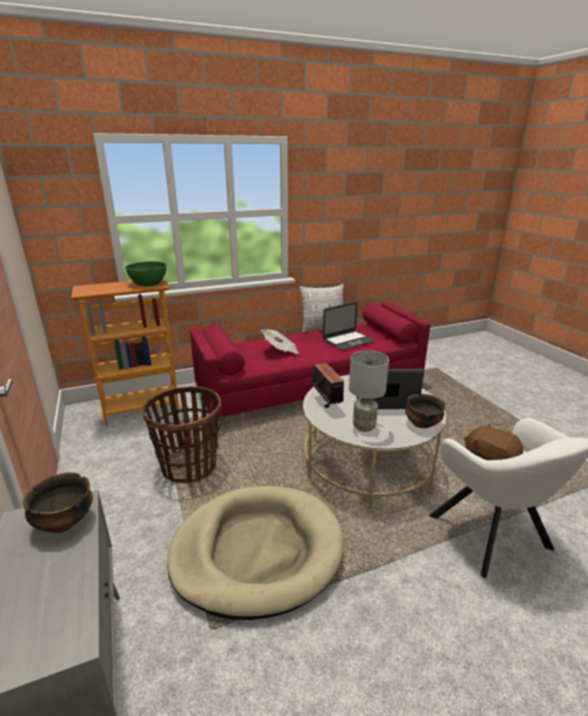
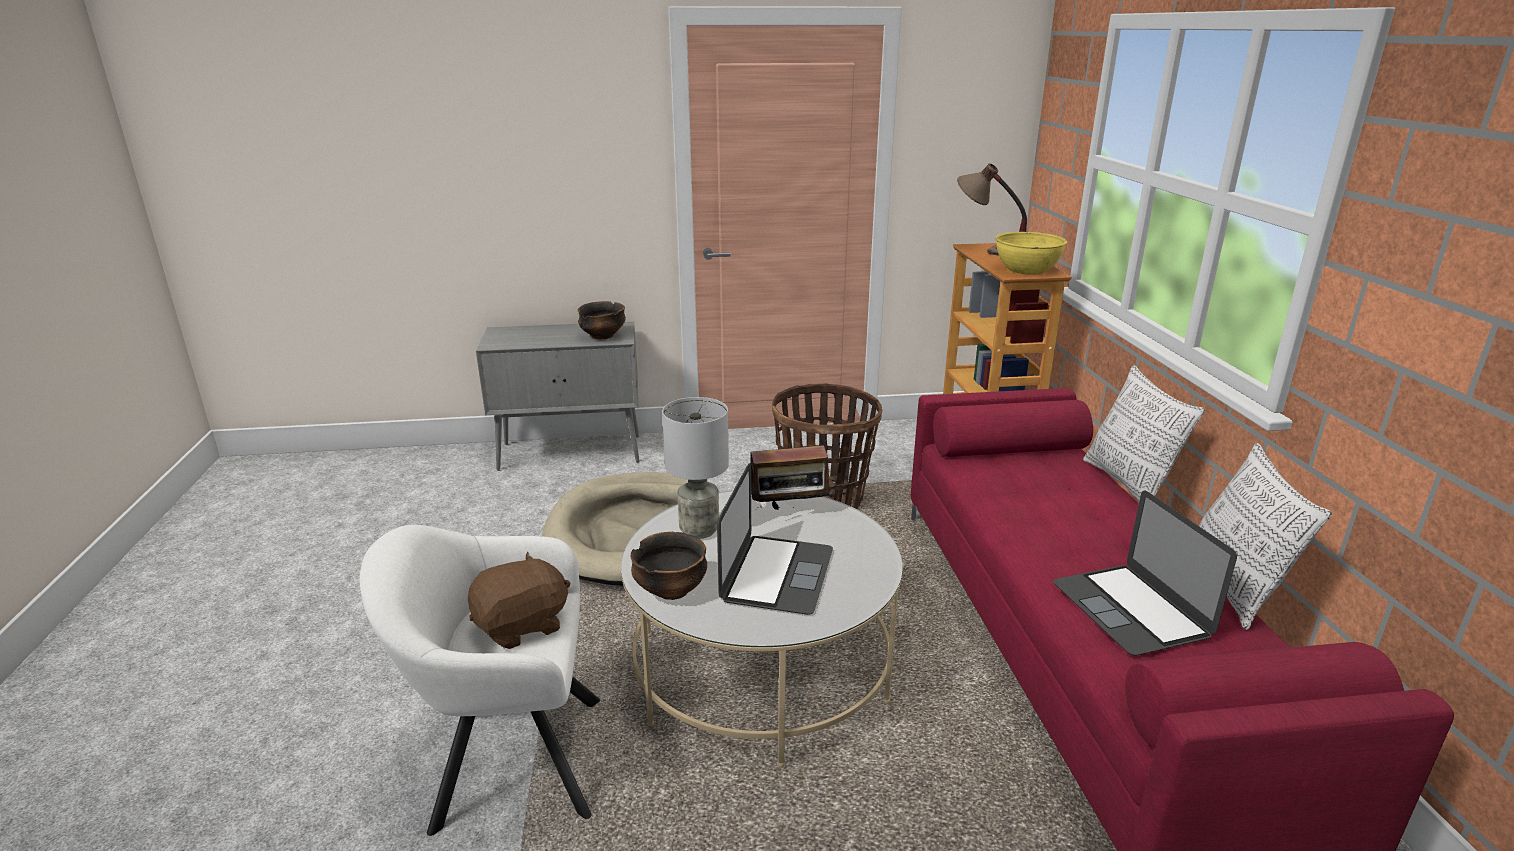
camera: 105 degrees right, 0 degrees up
(95, 290) = (987, 250): none -> table lamp
(148, 283) = (1026, 269): green bowl -> yellow bowl
(253, 338) = (1128, 484): none -> pillow
(281, 351) = (1045, 503): newspaper -> none

